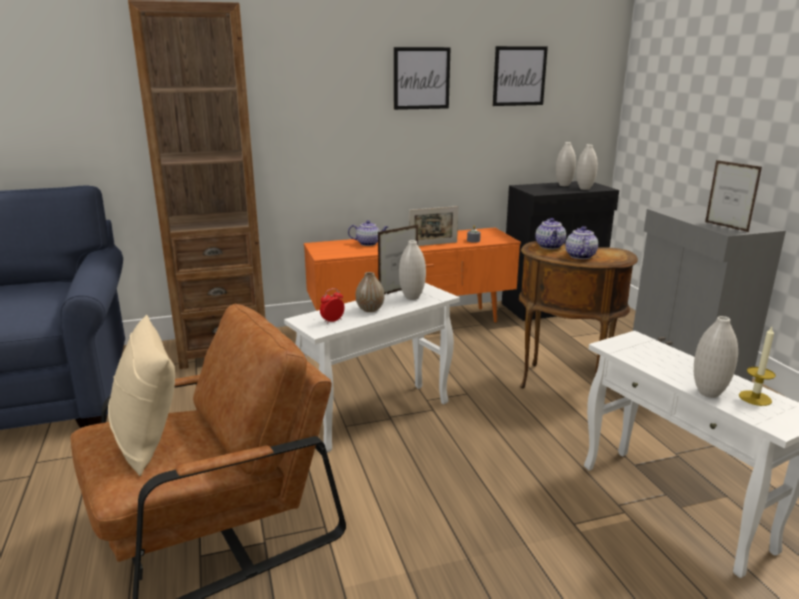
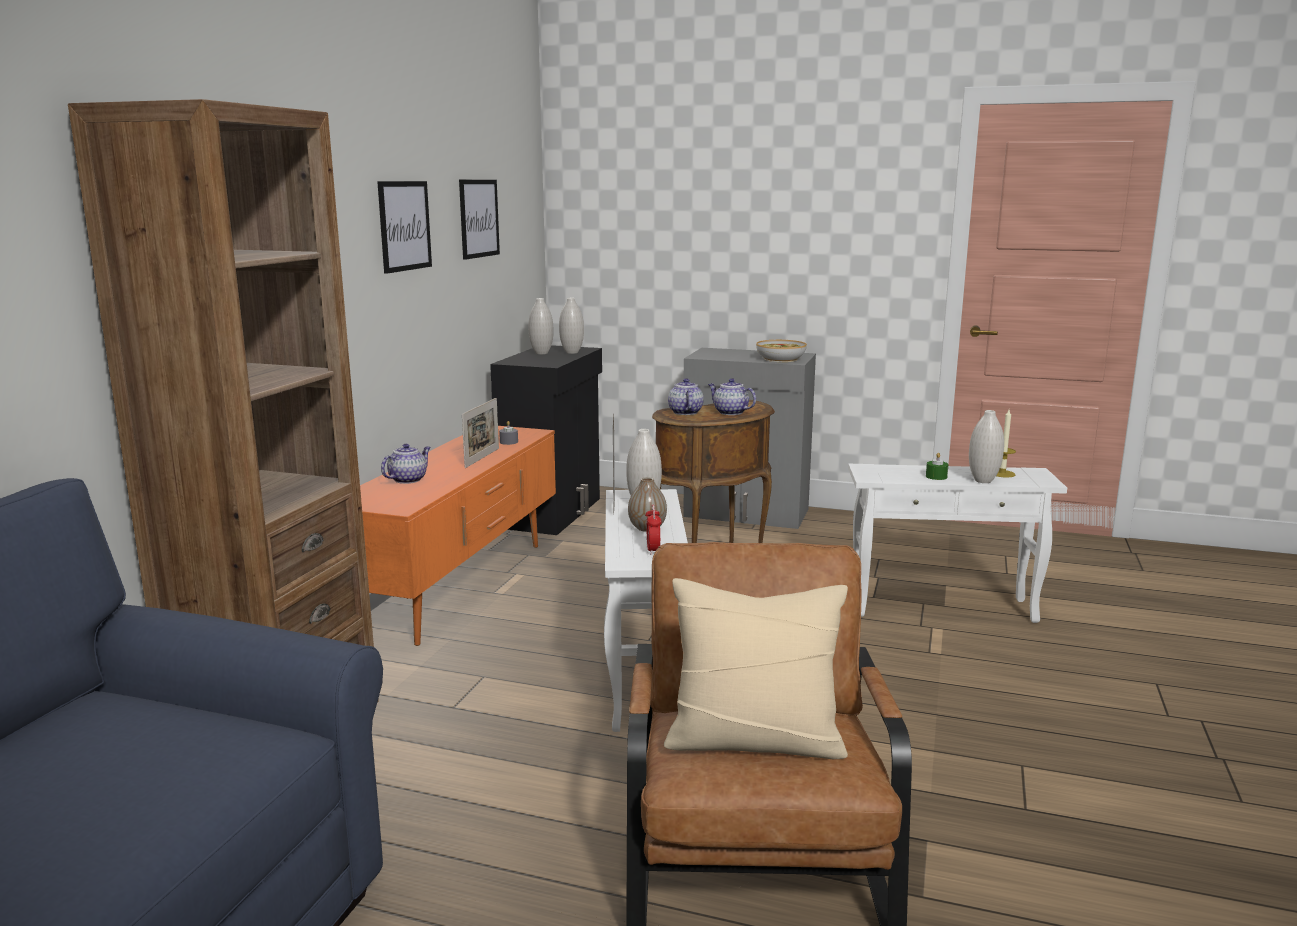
camera: 55 degrees left, 5 degrees down
(550, 246) = (685, 412): teapot -> teapot turned 135 degrees counterclockwise
(674, 370) = (936, 476): none -> green candle
(726, 227) = (781, 359): picture frame -> bowl

